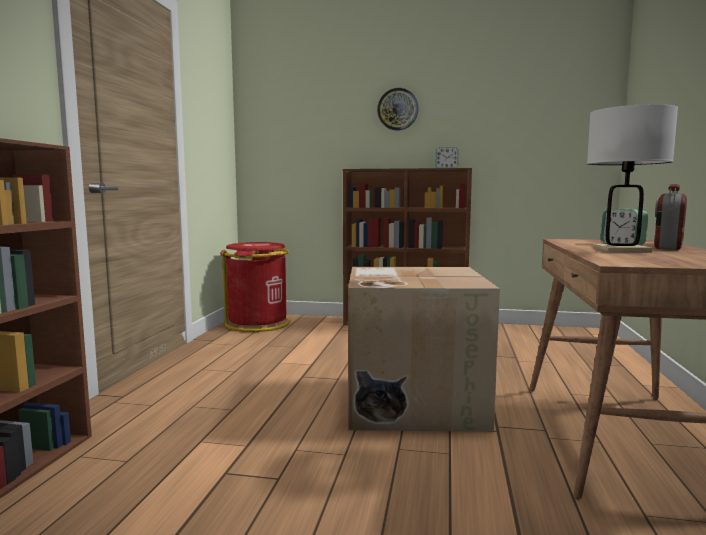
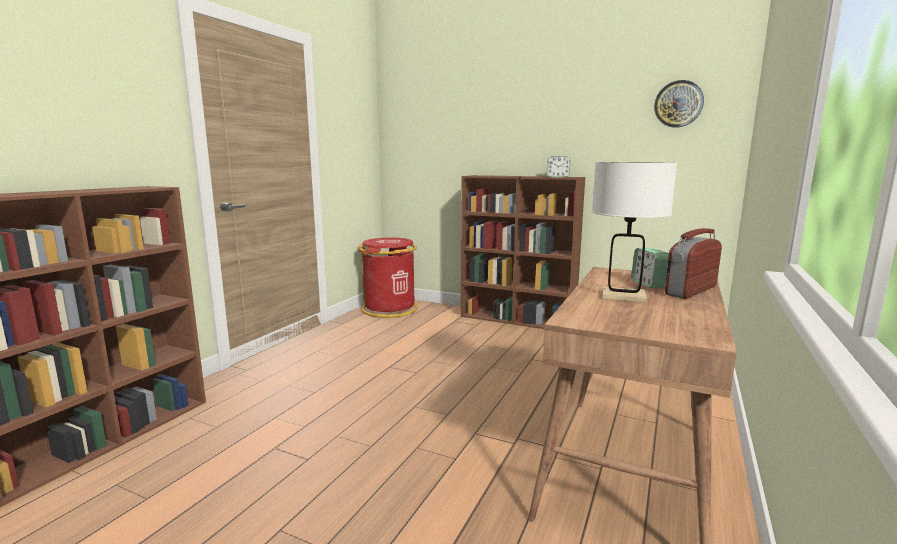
camera: 15 degrees right, 5 degrees up
(397, 109) = (518, 117): wall clock -> wall clock (678, 104)
(411, 400) = (462, 402): cardboard box -> none

